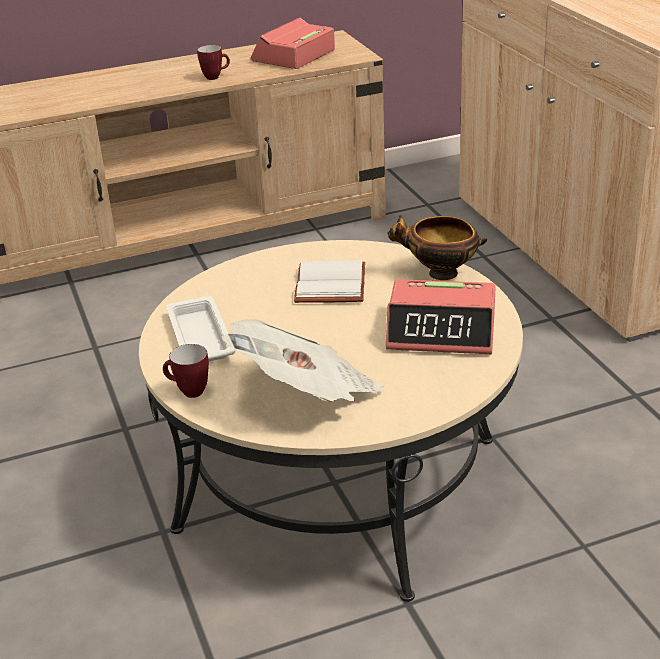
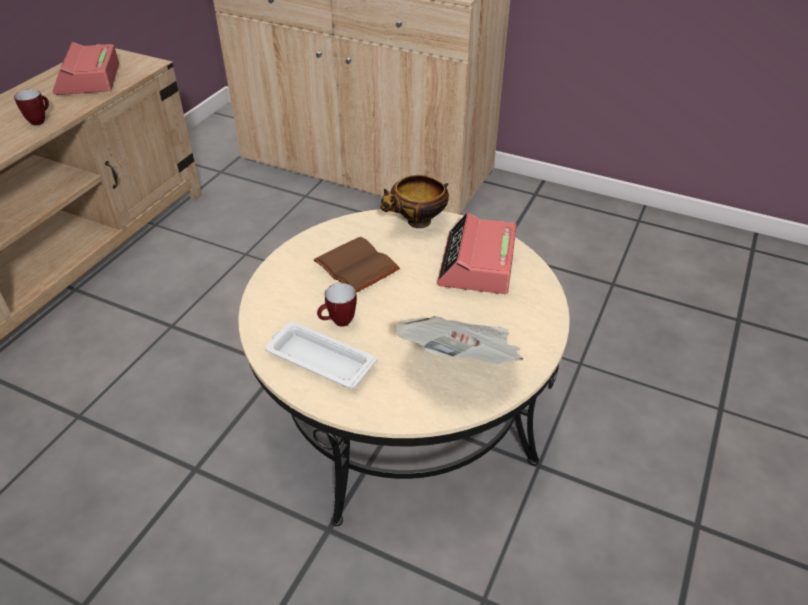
camera: 45 degrees left, 10 degrees up
(188, 392) = (378, 411): mug -> mug (338, 323)
(333, 285) = (359, 266): white book -> brown book
(442, 331) = (477, 265): alarm clock -> alarm clock turned 135 degrees clockwise

